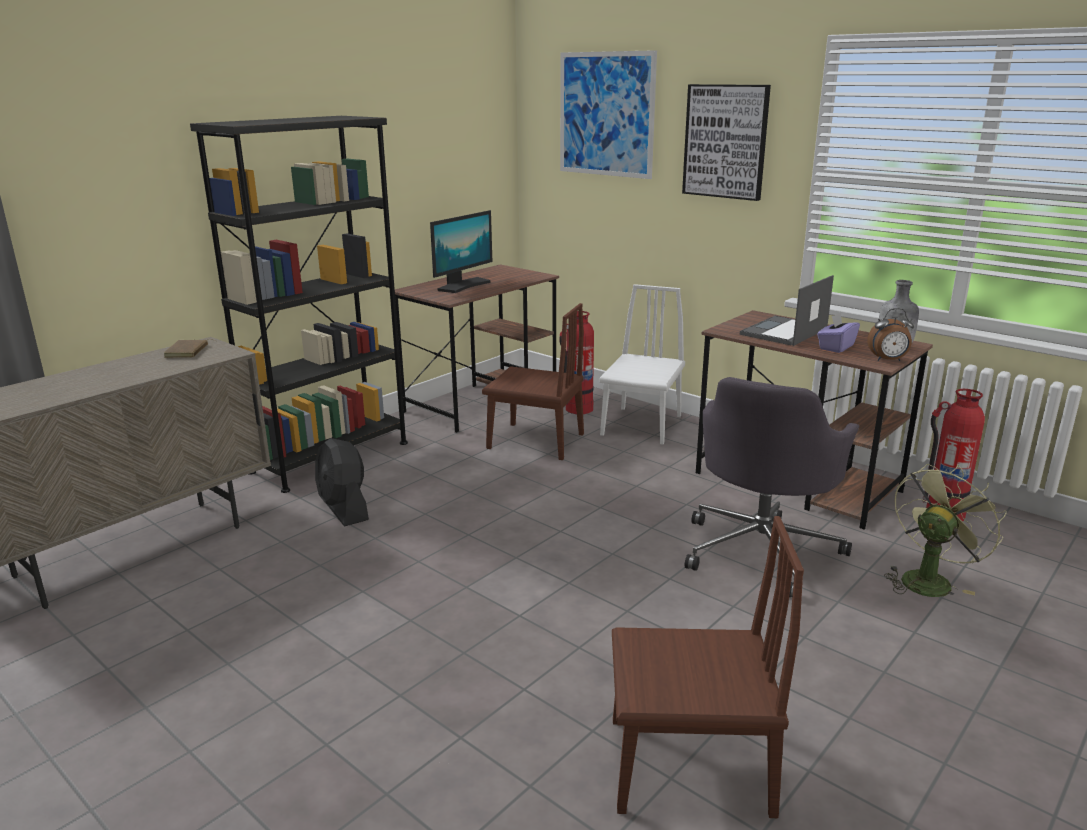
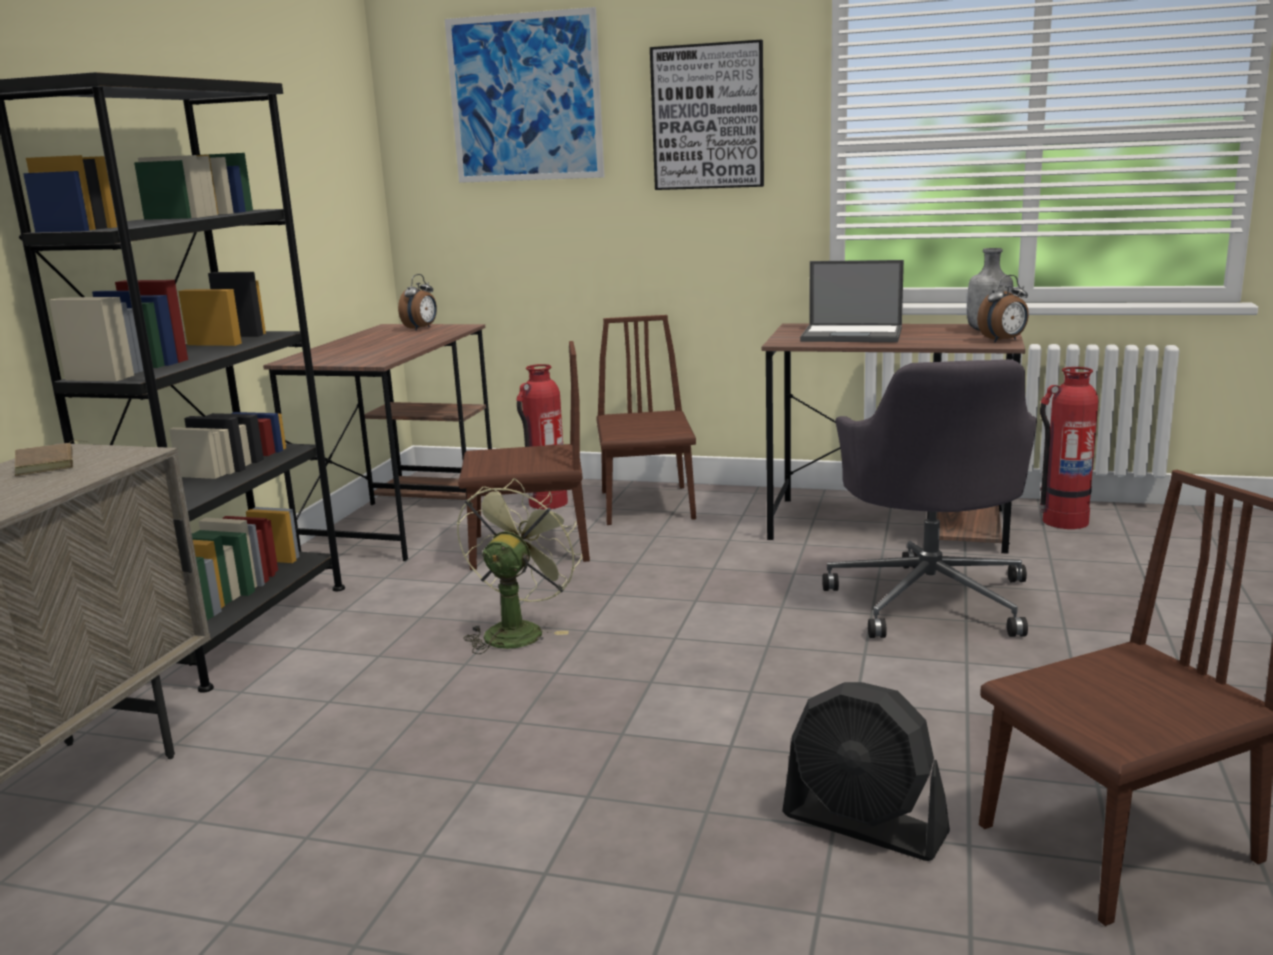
camera: 25 degrees left, 5 degrees down
(344, 509) = (331, 688): black fan -> black fan (864, 825)
(463, 286) = (369, 347): monitor -> none
(515, 273) = (421, 328): none -> alarm clock
(641, 425) = (647, 505): white chair -> brown chair
(783, 332) = (853, 335): laptop -> laptop turned 90 degrees counterclockwise
(836, 347) = (931, 338): purple tissue box -> none
(929, 579) = (1122, 583): green fan -> green fan (517, 630)

